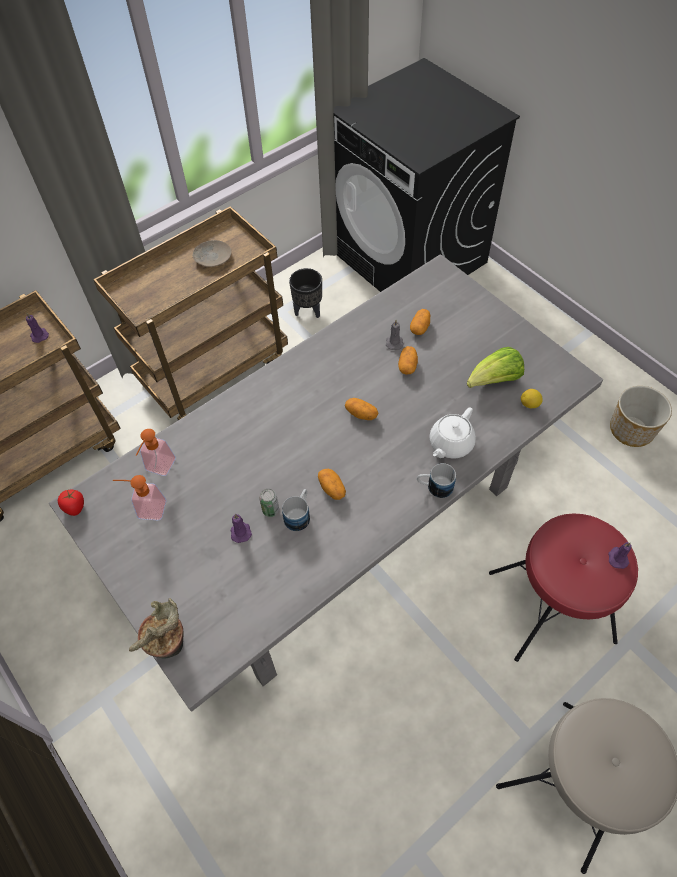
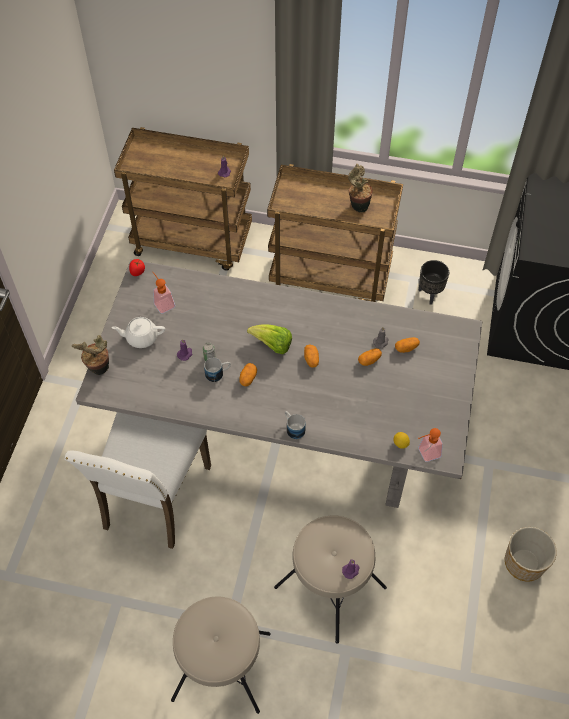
camera: 50 degrees right, 0 degrees up
(158, 469) = (190, 290): soap dispenser -> soap dispenser (425, 453)
(212, 257) = (358, 206): beige plate -> potted plant
(318, 716) = (153, 498): none -> white chair
(450, 444) = (331, 418): white teapot -> white teapot (141, 337)
(494, 380) = (401, 413): lettuce -> lettuce (272, 345)
(552, 607) = (329, 588): red stool -> beige stool

